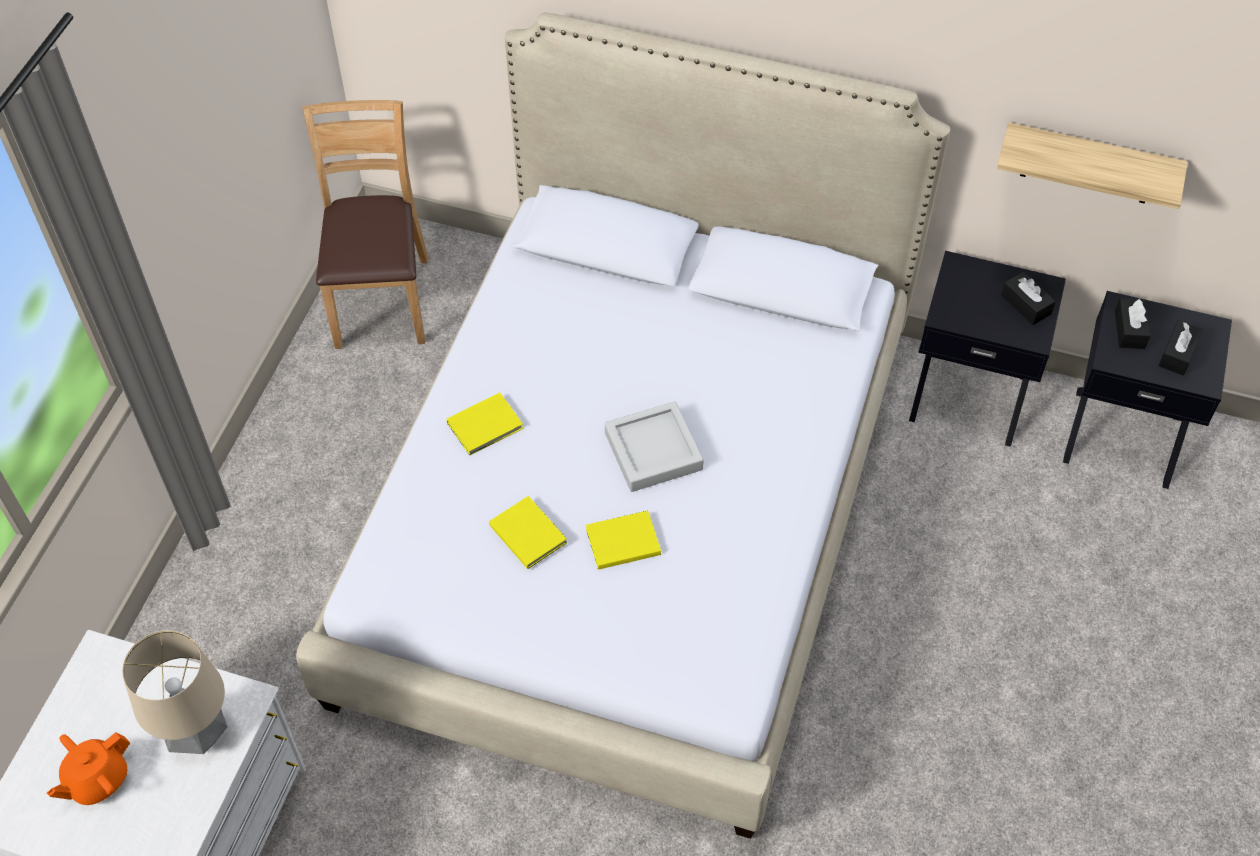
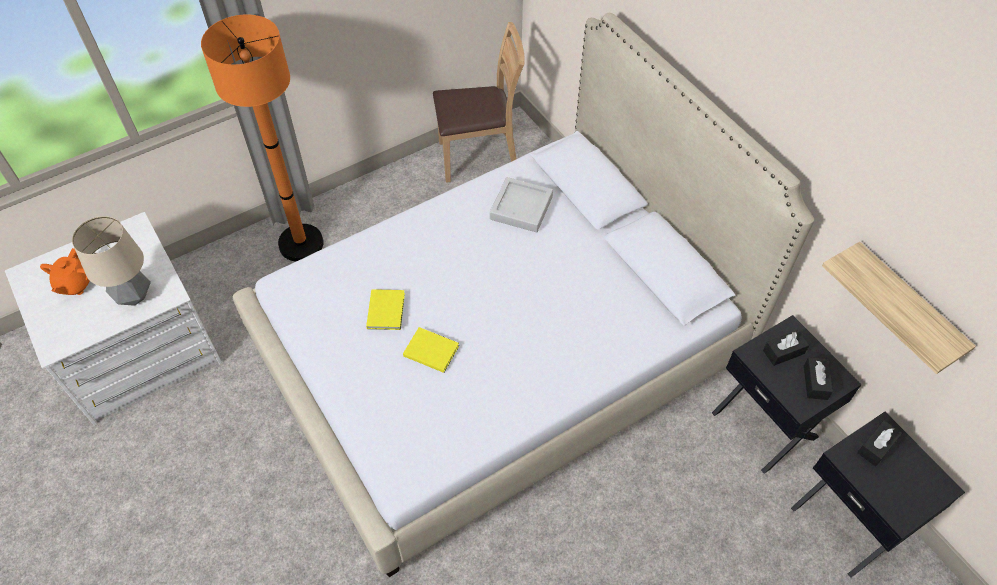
camera: 40 degrees right, 0 degrees up
(97, 780) = (75, 284): orange teapot -> orange teapot turned 75 degrees counterclockwise
(256, 555) = (301, 244): none -> orange floor lamp
(381, 301) = (479, 157): brown chair -> brown chair turned 45 degrees clockwise
(487, 425) = (425, 240): yellow book -> none
(653, 451) = (497, 313): grey tray -> grey tray (521, 208)
(1177, 354) = (897, 486): black tissue box -> black tissue box (783, 352)

